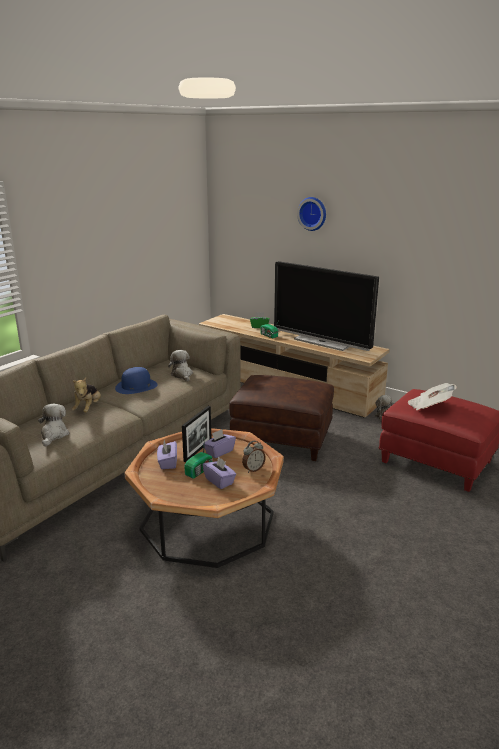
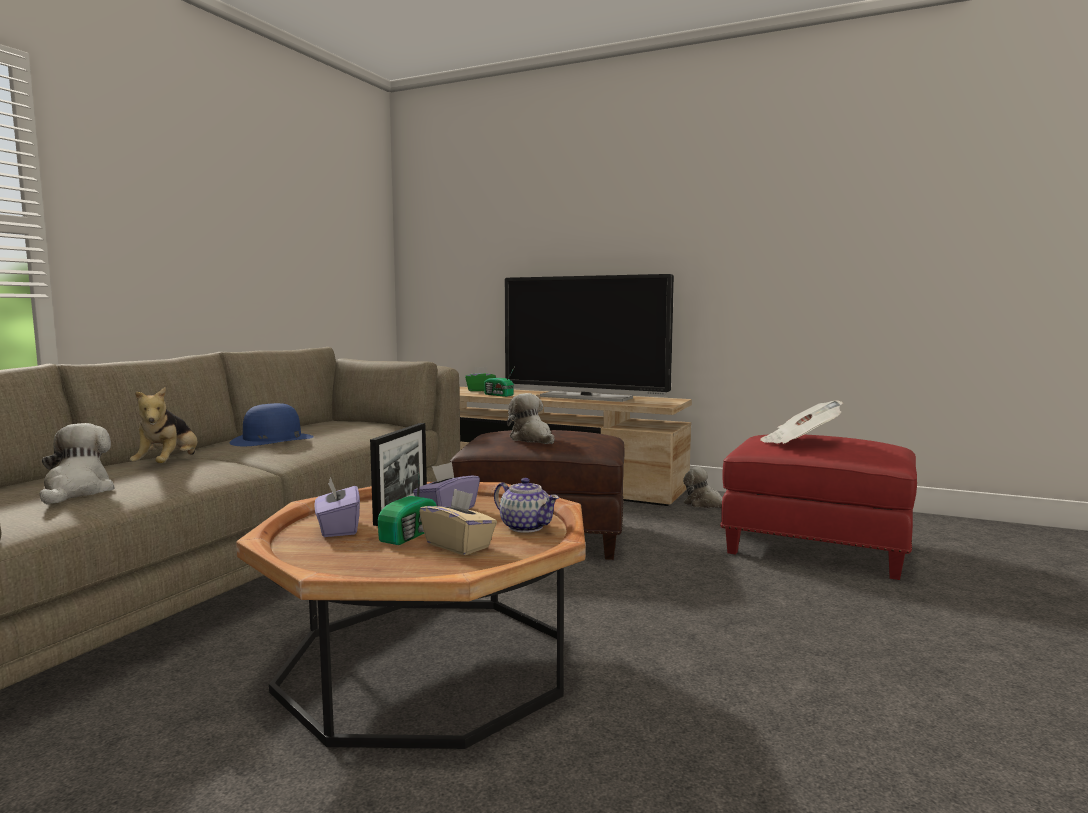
camera: 10 degrees left, 15 degrees down
(182, 375) = (359, 428): plush toy -> plush toy (532, 439)
(219, 481) = (458, 545): purple tissue box -> beige tissue box
(253, 469) = (525, 527): alarm clock -> teapot
(313, 213) = (557, 209): wall clock -> none

